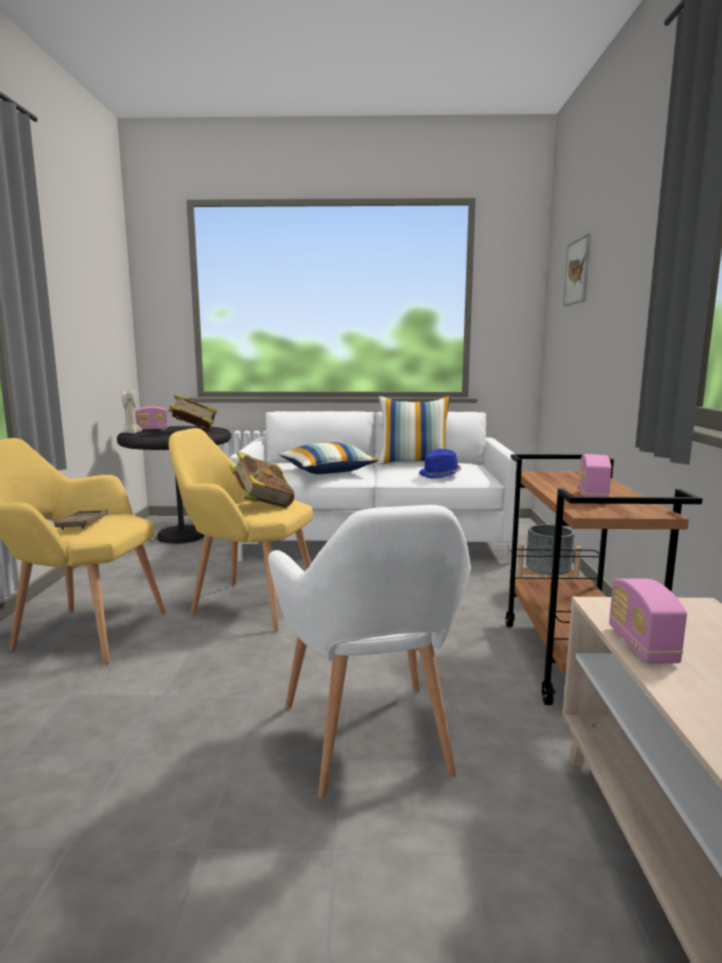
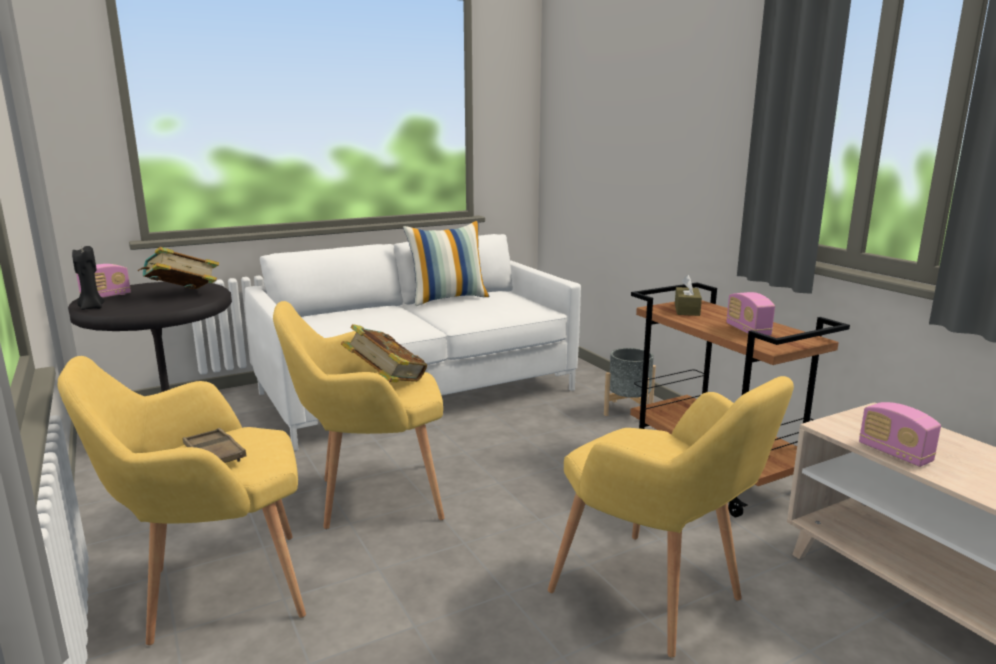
camera: 30 degrees left, 5 degrees up
(131, 433) = (91, 308): beige candle -> black candle
(327, 471) = (376, 323): pillow -> none
(371, 747) = (657, 600): white armchair -> yellow armchair
(440, 475) = (500, 311): blue hat -> none
(564, 477) = (687, 309): none -> brown tissue box
(577, 271) = (603, 90): picture -> none

